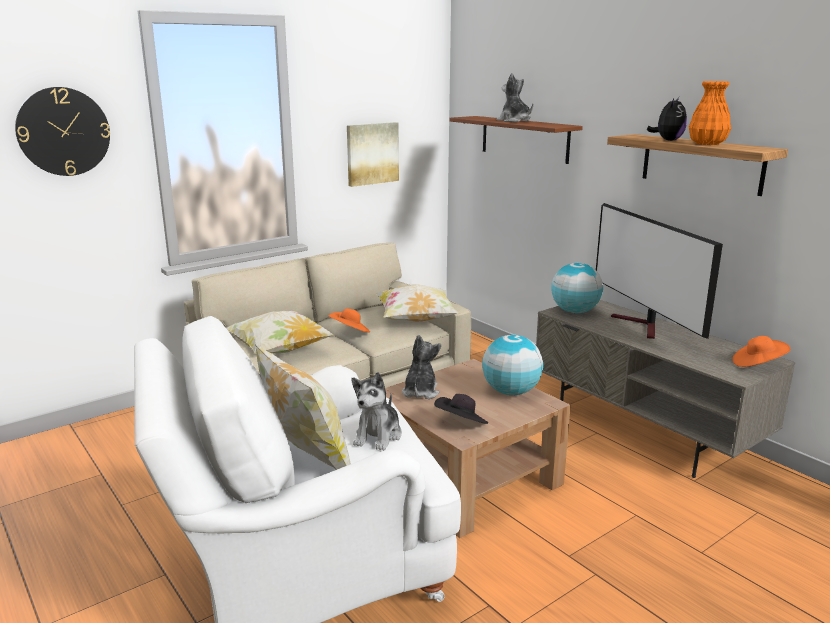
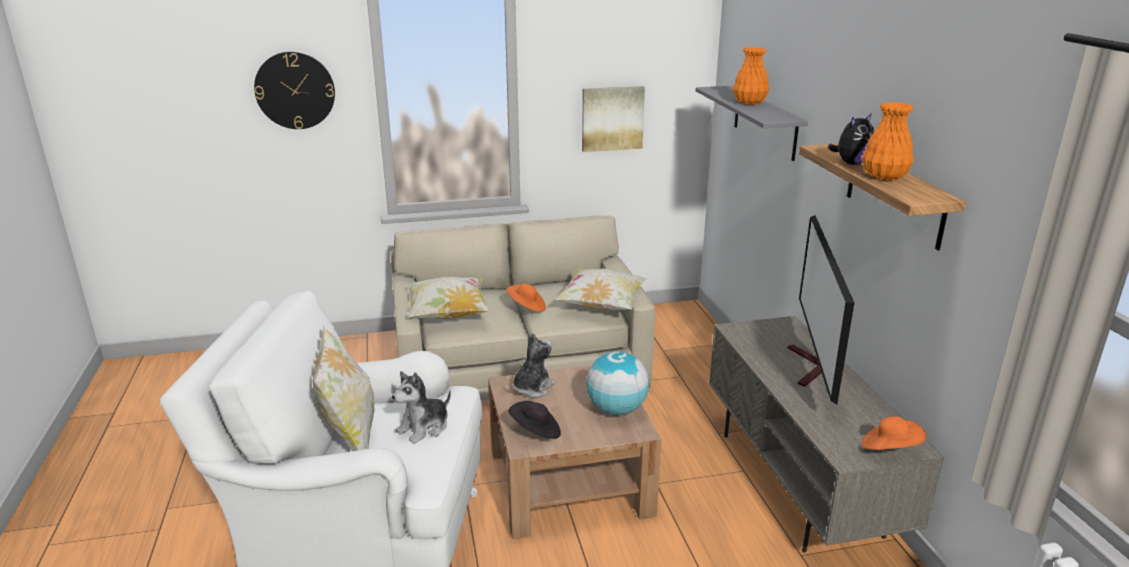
camera: 25 degrees right, 5 degrees up
(514, 121) = (749, 102): plush toy -> orange vase
(524, 139) = (765, 122): brown shelf -> grey shelf
(575, 312) = (754, 333): globe -> none

